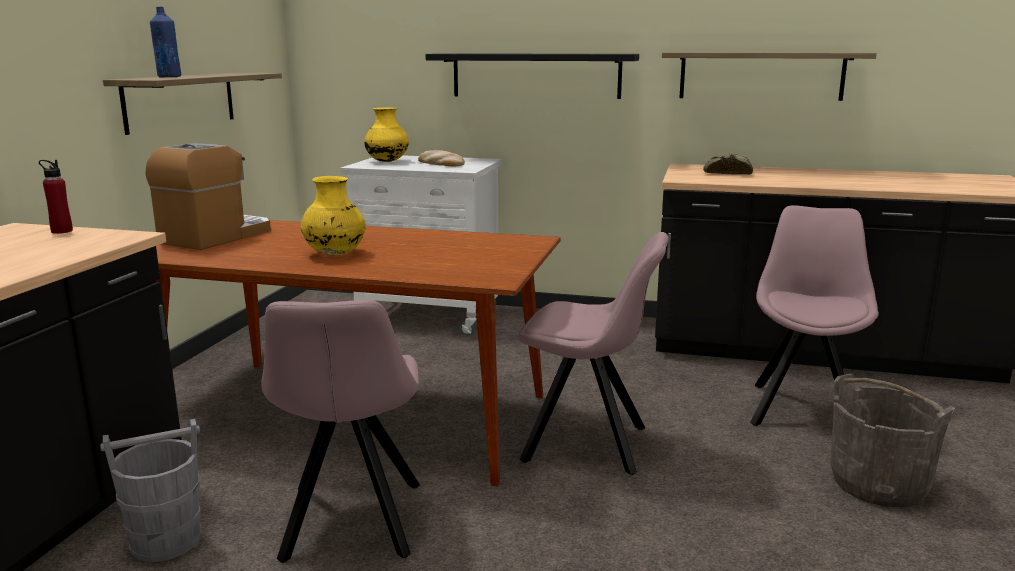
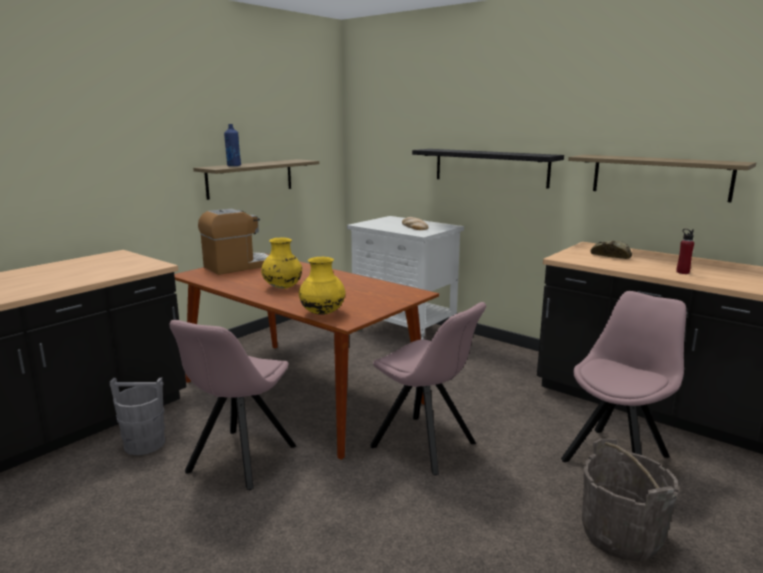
camera: 25 degrees right, 0 degrees up
(61, 231) = (133, 258): red bottle -> red bottle (682, 272)
(387, 162) = (383, 222): yellow vase -> yellow vase (322, 313)

